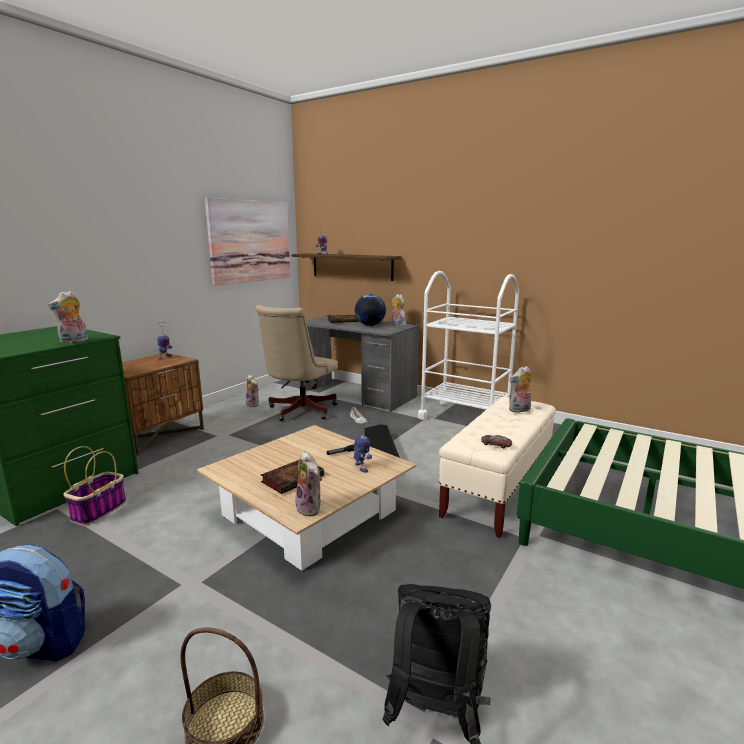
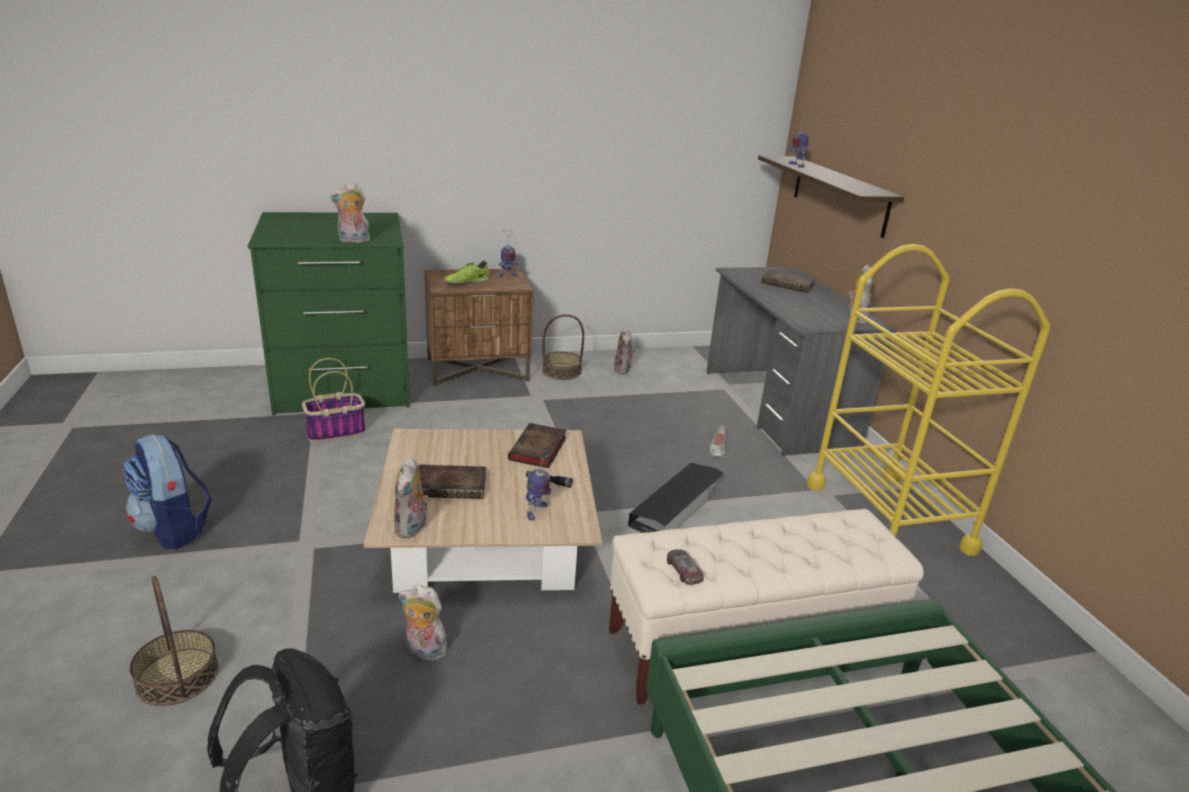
camera: 40 degrees right, 10 degrees up
(143, 367) = (466, 283): none -> shoe
(217, 417) = (561, 371): none -> basket
(250, 241) = (692, 128): picture -> none
(299, 411) = (663, 402): beige office chair -> none
(309, 442) = (538, 450): none -> book
(370, 325) = (811, 305): globe -> none
(464, 417) = (888, 517): white cart -> yellow cart
(519, 410) = (835, 543): plush toy -> plush toy (423, 651)

